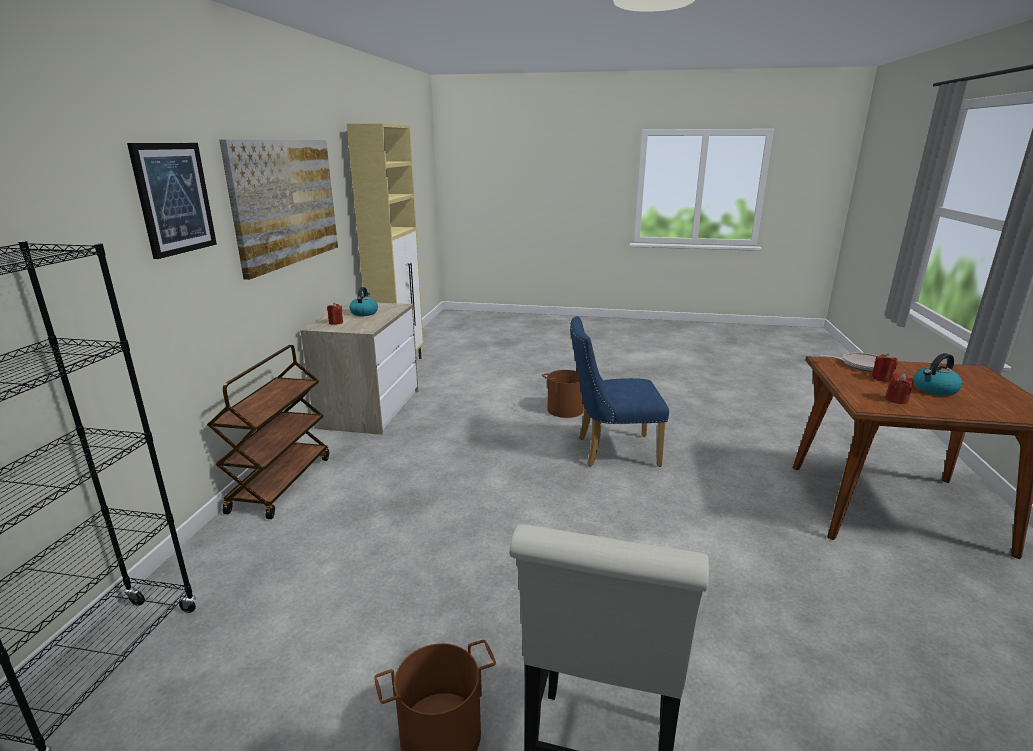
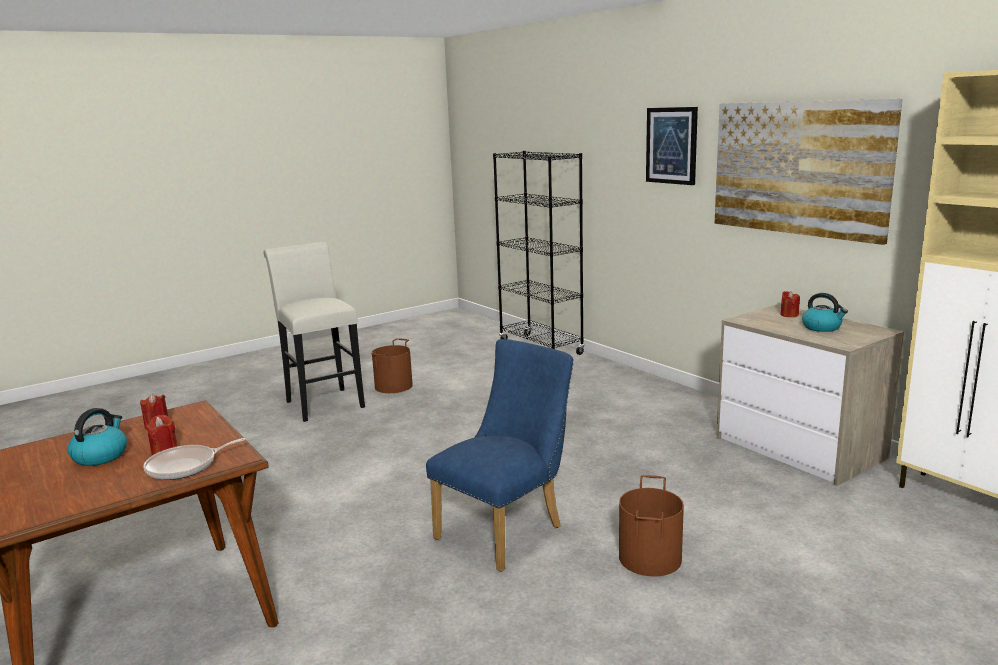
camera: 135 degrees right, 5 degrees down
(281, 483) = (668, 391): brown cart -> none

